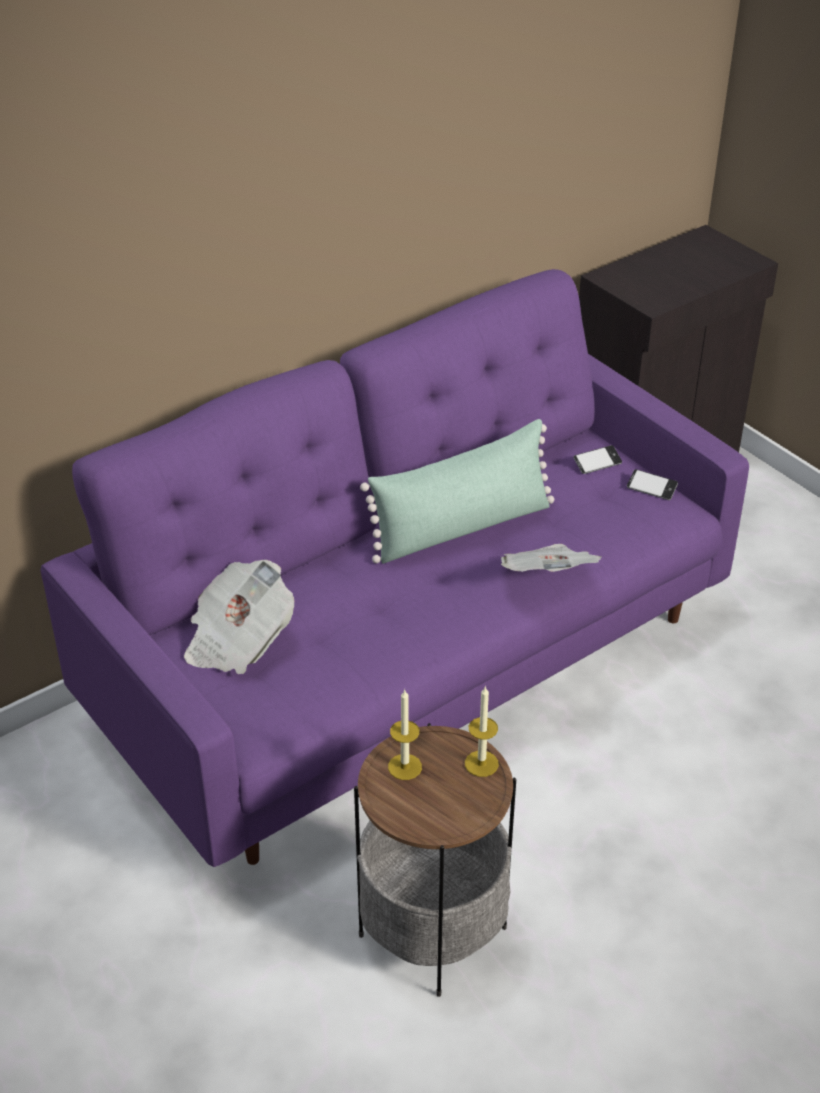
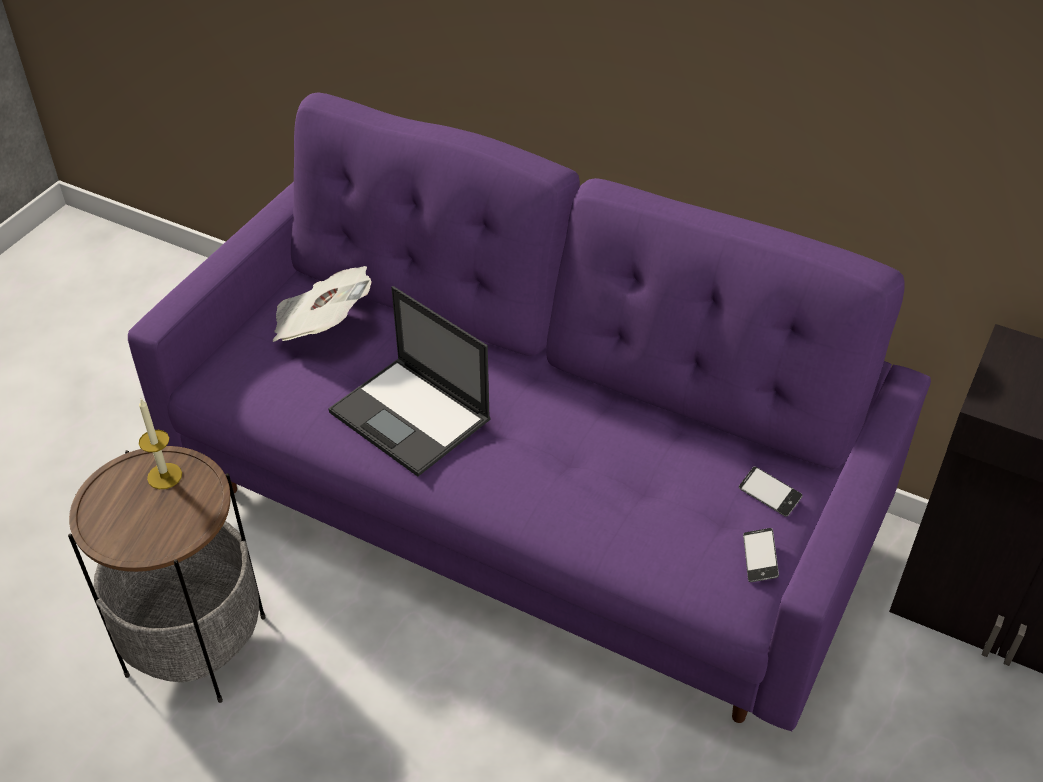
camera: 65 degrees right, 5 degrees up
(399, 615) = (411, 417): none -> laptop
(462, 528) = (576, 419): green pillow -> none
(481, 763) = (186, 529): candle -> none
(548, 579) = (534, 513): newspaper -> none

